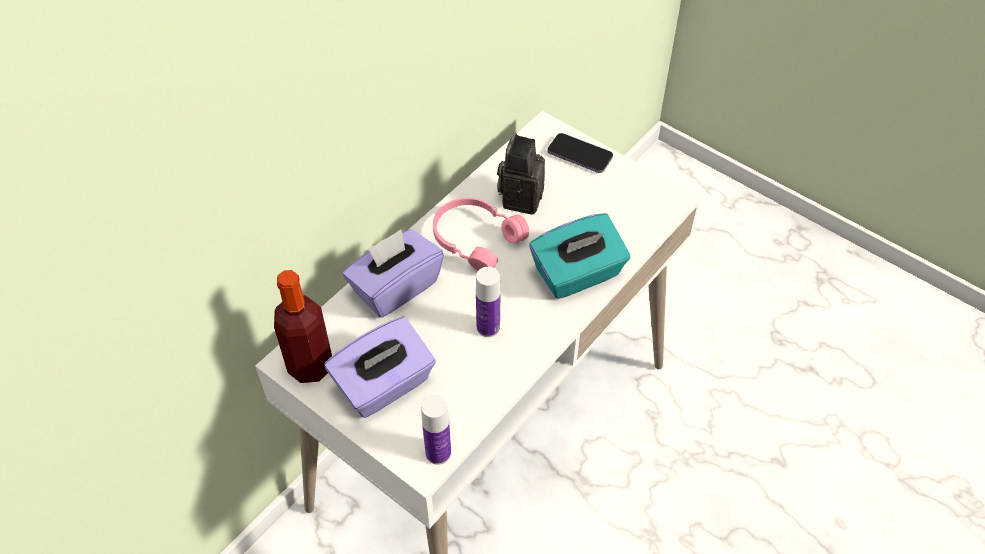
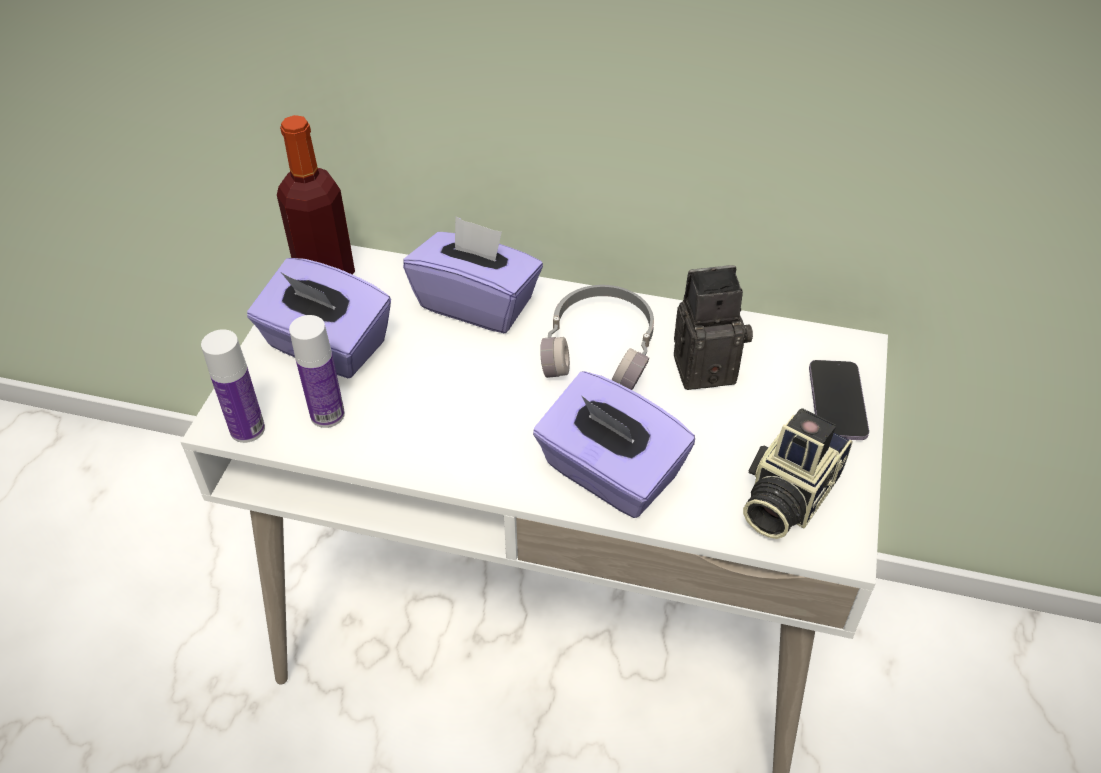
camera: 65 degrees right, 5 degrees down
(476, 239) = (601, 347): pink headphones -> grey headphones
(488, 327) = (462, 409): bottle -> bottle (327, 415)
(578, 274) = (609, 474): turquoise tissue box -> purple tissue box
(632, 206) = (785, 496): none -> camera

